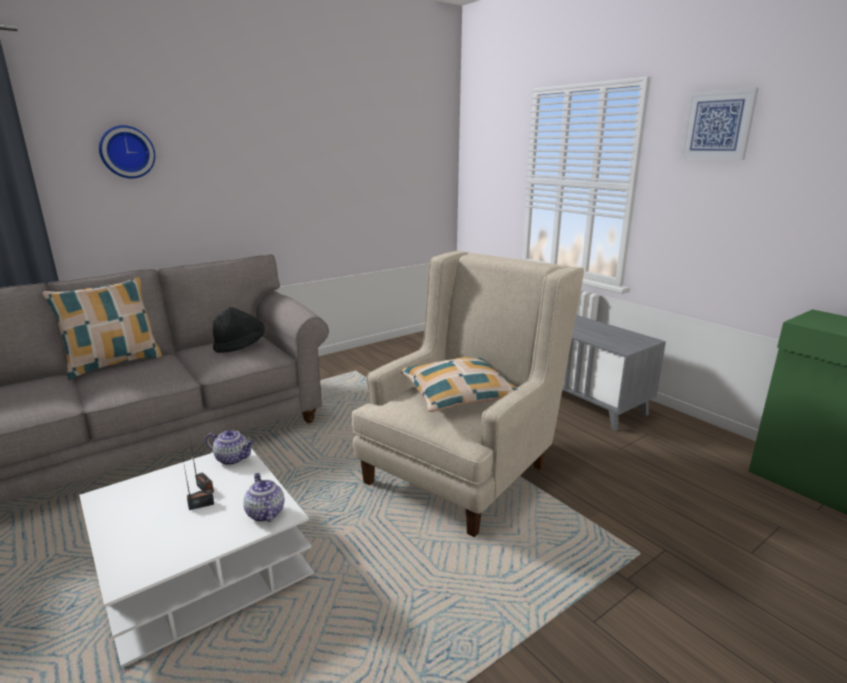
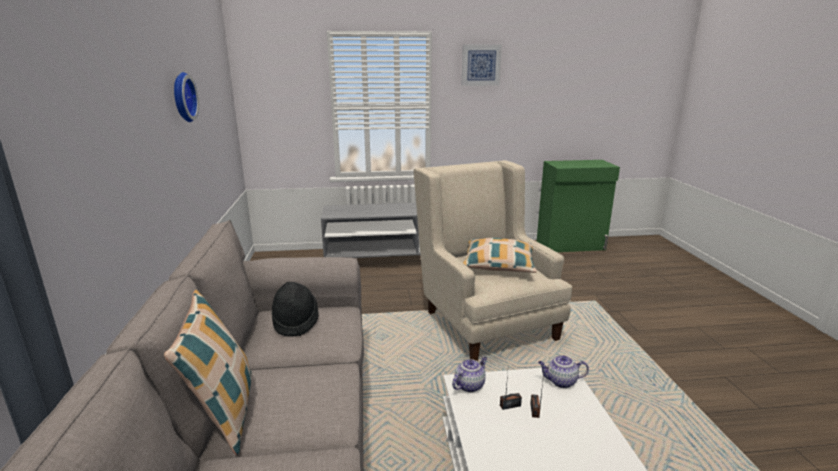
camera: 60 degrees left, 0 degrees up
(126, 152) = (63, 118): wall clock -> wall clock (182, 97)

